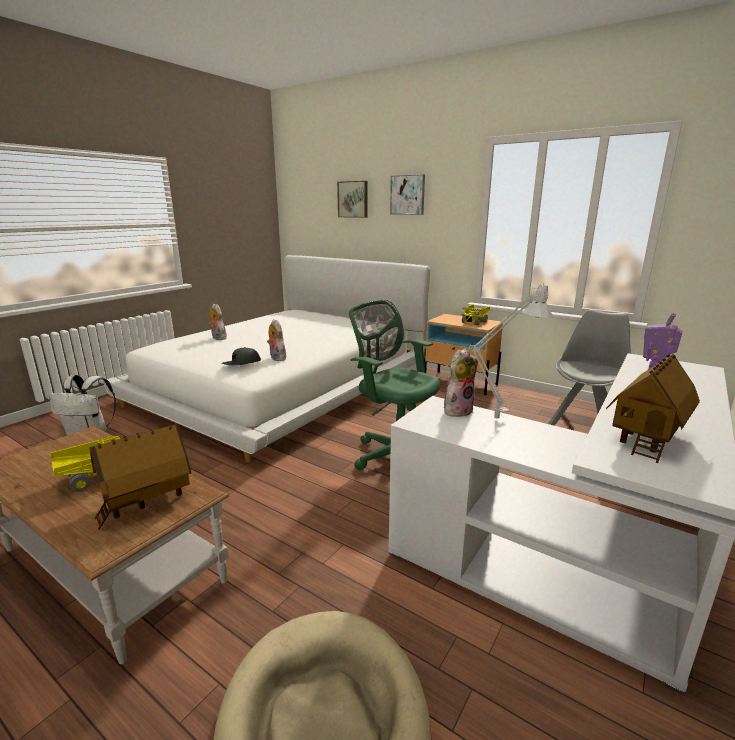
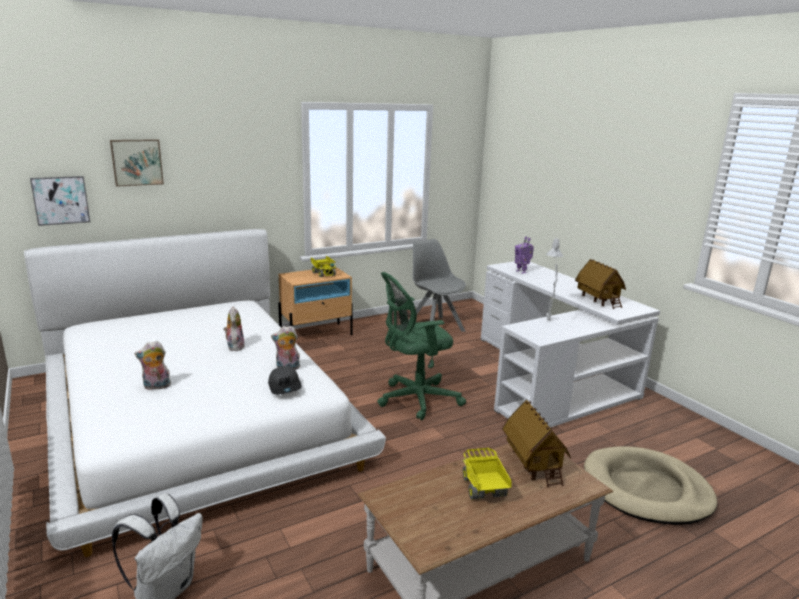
camera: 65 degrees left, 0 degrees up
(408, 195) = (219, 155): picture -> picture (61, 200)
(457, 410) = (530, 325): plush toy -> plush toy (234, 346)

